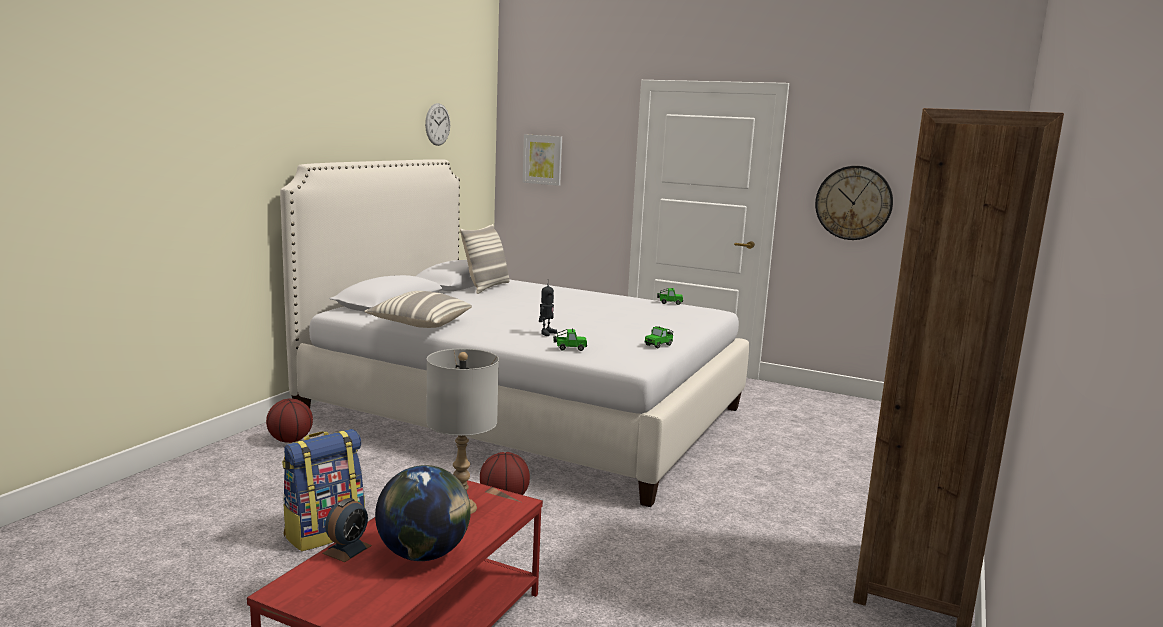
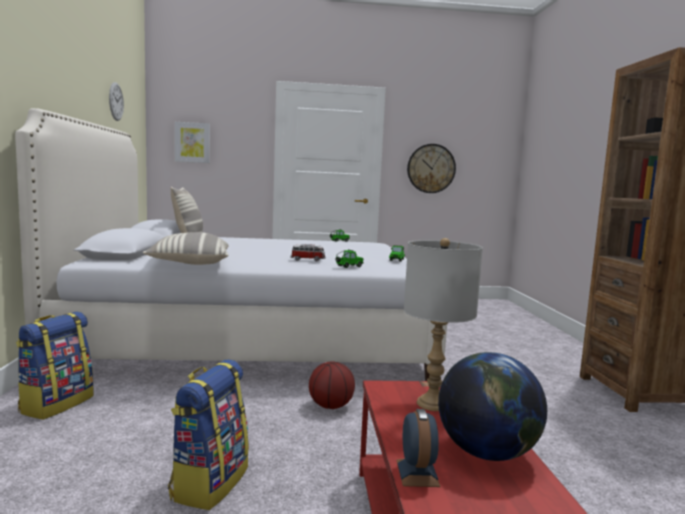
camera: 30 degrees left, 5 degrees down
(290, 440) = (56, 404): basketball -> backpack
(546, 333) = (308, 260): toy robot -> toy car

